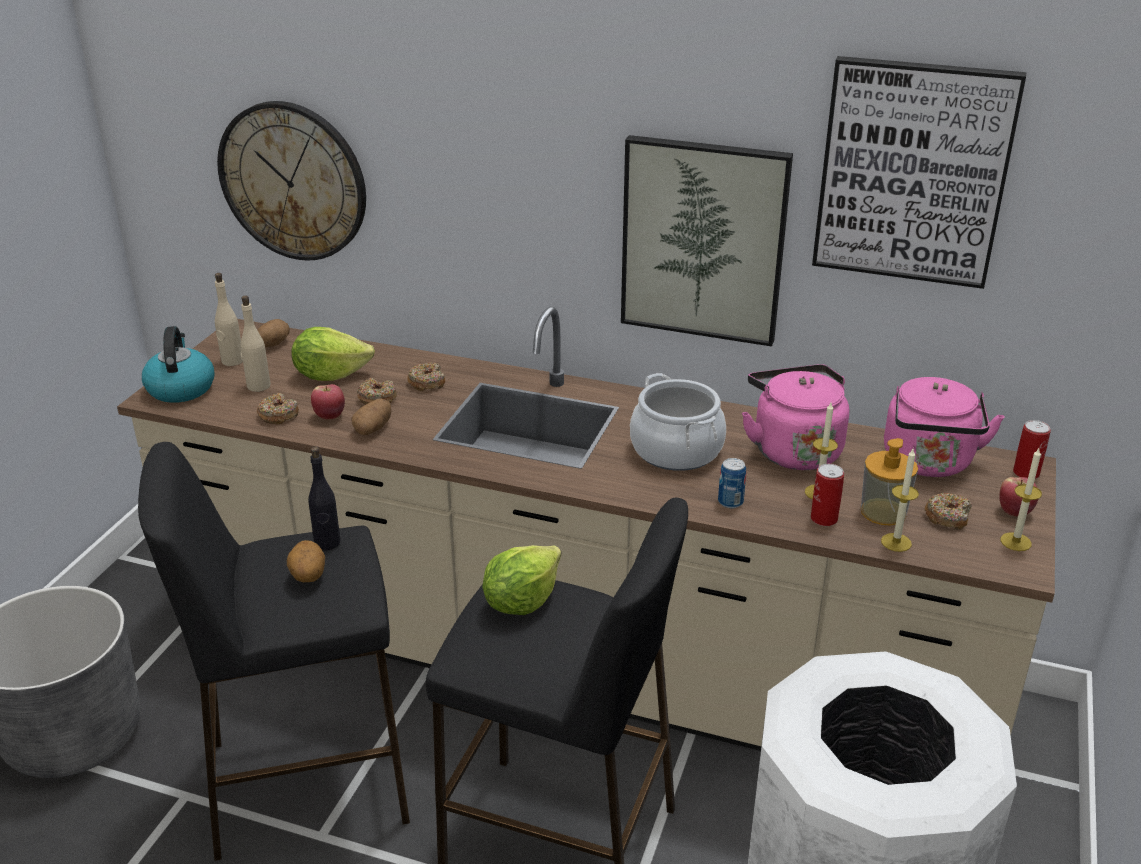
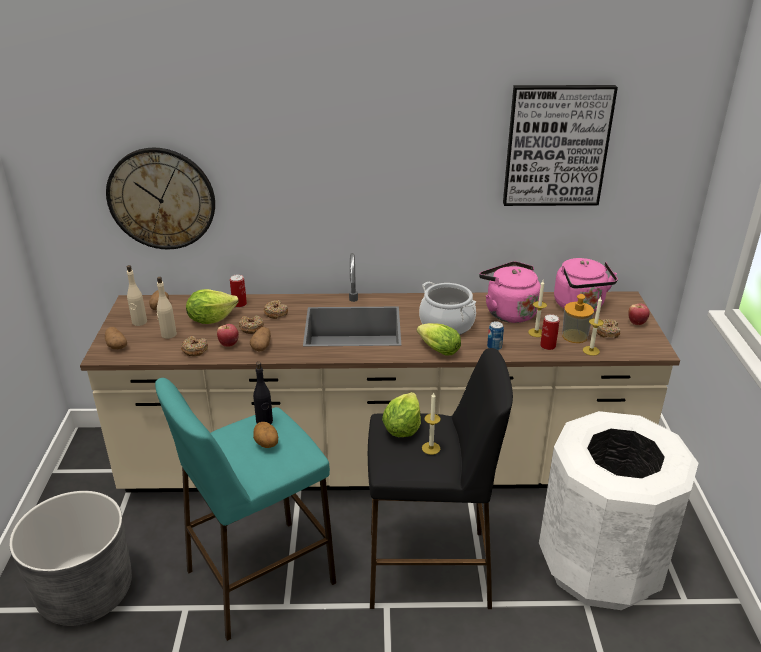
camera: 20 degrees left, 0 degrees up
(180, 388) = (116, 345): kettle -> potato
(306, 781) = (259, 577): black stool -> turquoise stool
(632, 486) = (436, 349): none -> lettuce
(703, 240) = (437, 200): picture -> none
(1015, 542) = (646, 338): candle -> candle (431, 448)
(1026, 473) = (629, 302): can -> can (239, 304)

